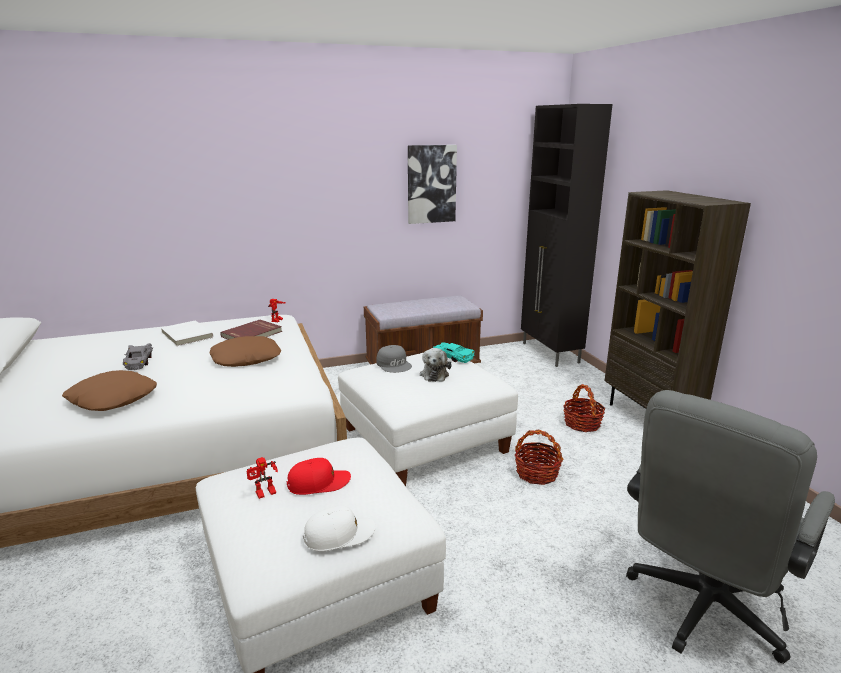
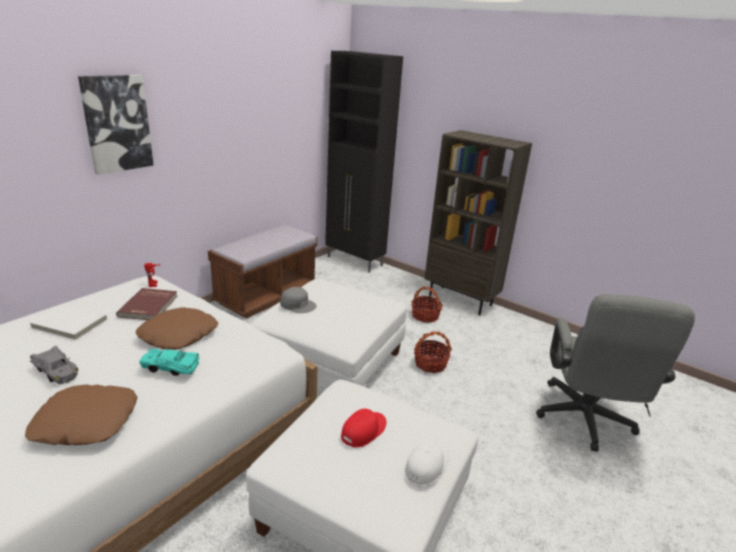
camera: 35 degrees left, 5 degrees up
(265, 494) = (333, 457): toy robot -> none
(431, 184) = (255, 125): picture -> picture (117, 123)
(434, 374) = (340, 306): plush toy -> none
(453, 357) = (335, 286): turquoise toy car -> turquoise toy car (170, 367)

